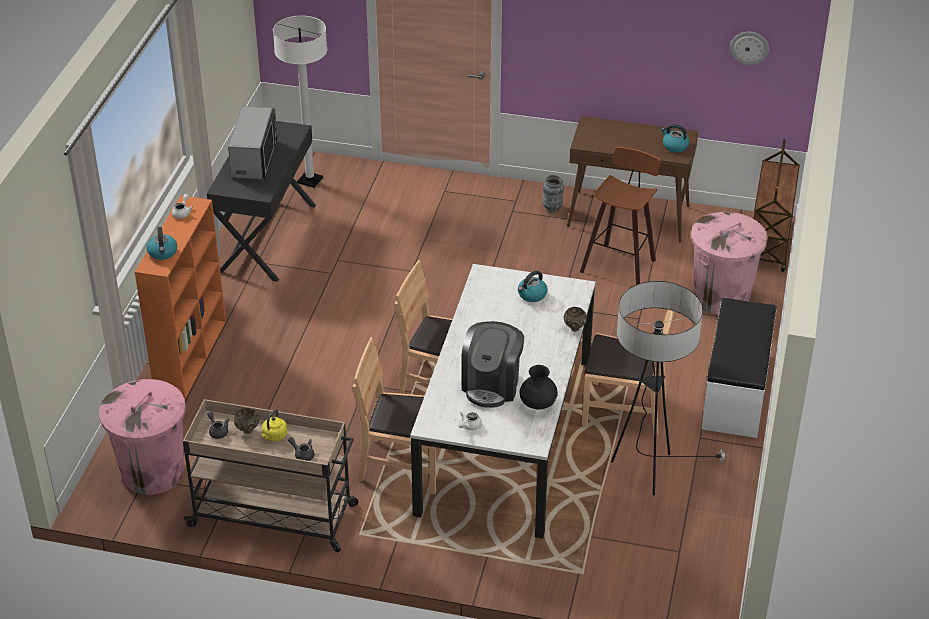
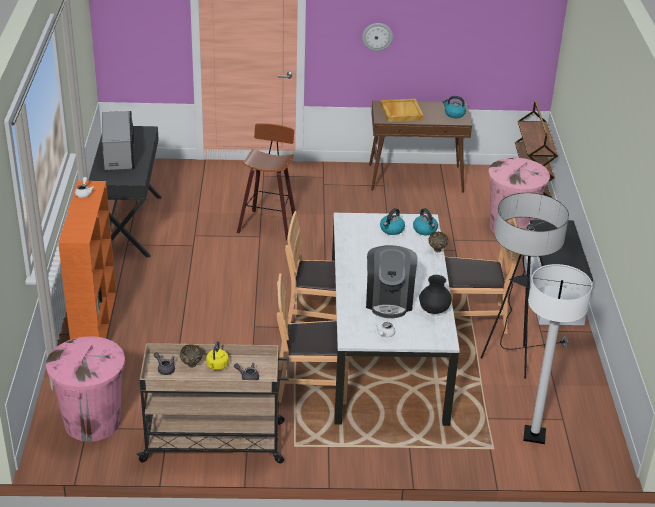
camera: 15 degrees left, 5 degrees down
(163, 253) = (78, 225): kettle -> kettle (425, 230)
(310, 180) = (150, 179): white floor lamp -> white floor lamp (534, 435)
(552, 208) = (354, 179): vase -> none
(609, 136) = (401, 112): none -> beige tray
(620, 265) = (424, 213): stool -> stool (268, 224)
(749, 47) = (506, 28): wall clock -> wall clock (377, 36)

